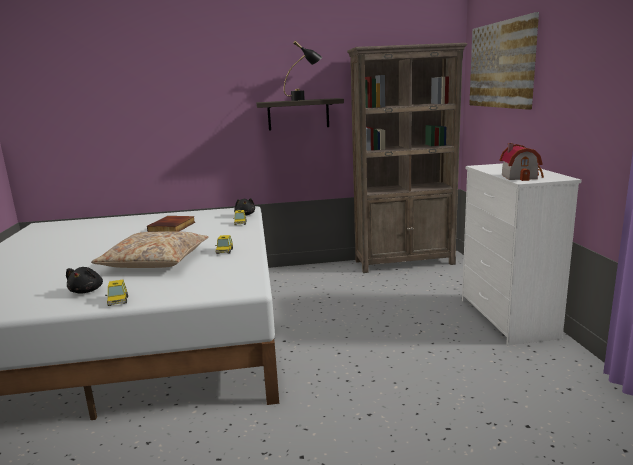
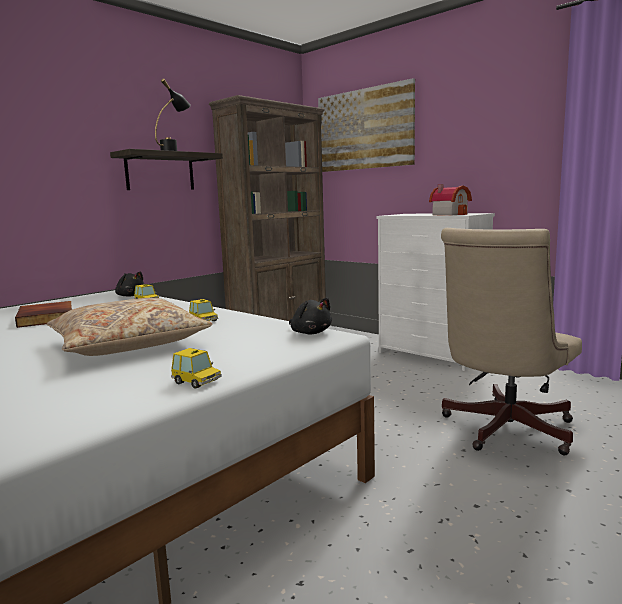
camera: 40 degrees left, 5 degrees down
(87, 291) = (106, 387): black plush toy -> black plush toy (310, 333)
(431, 414) = (503, 430): none -> beige office chair

